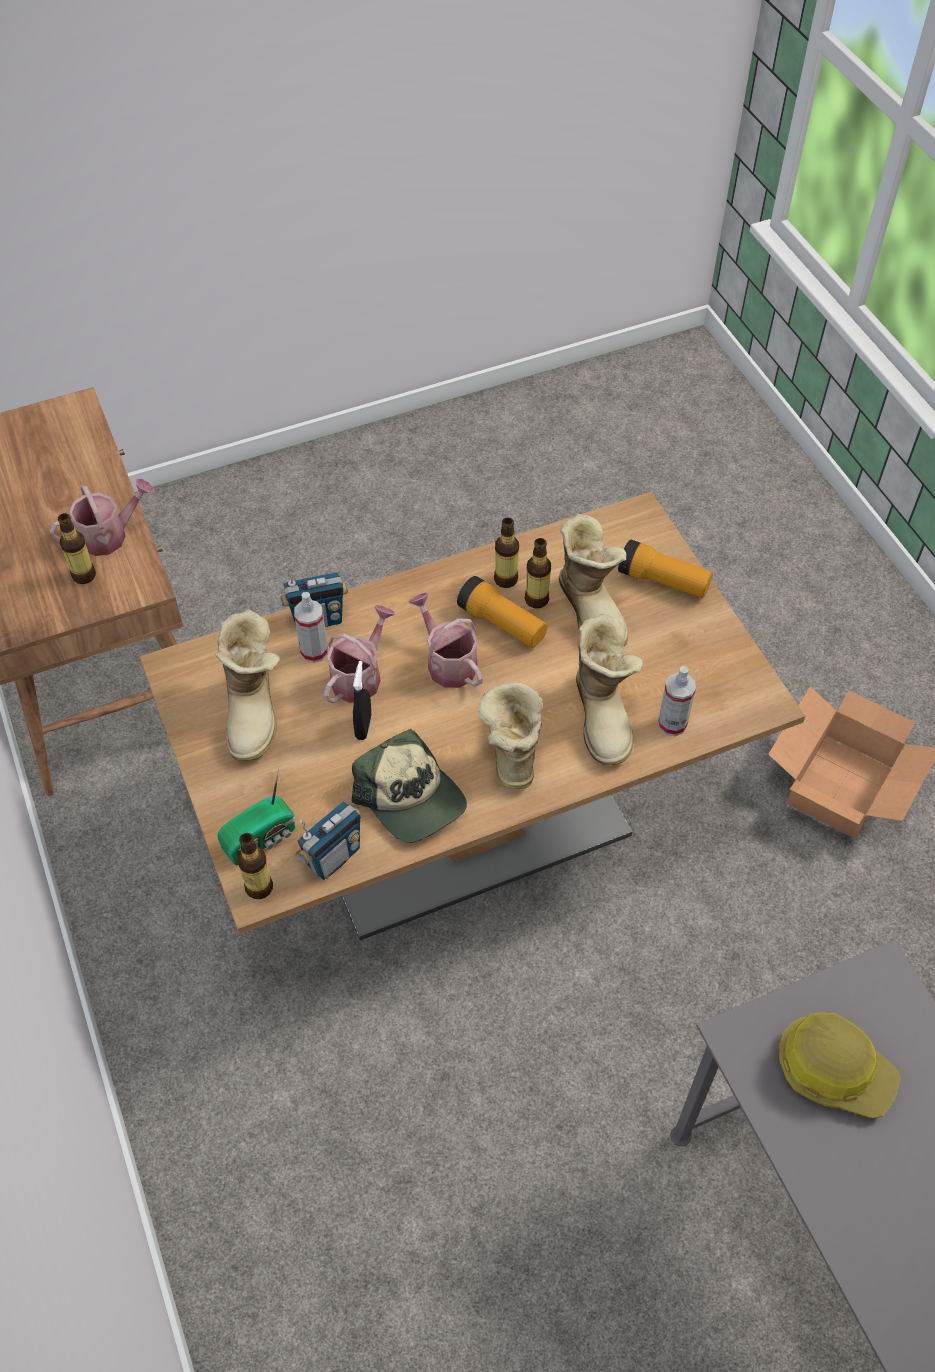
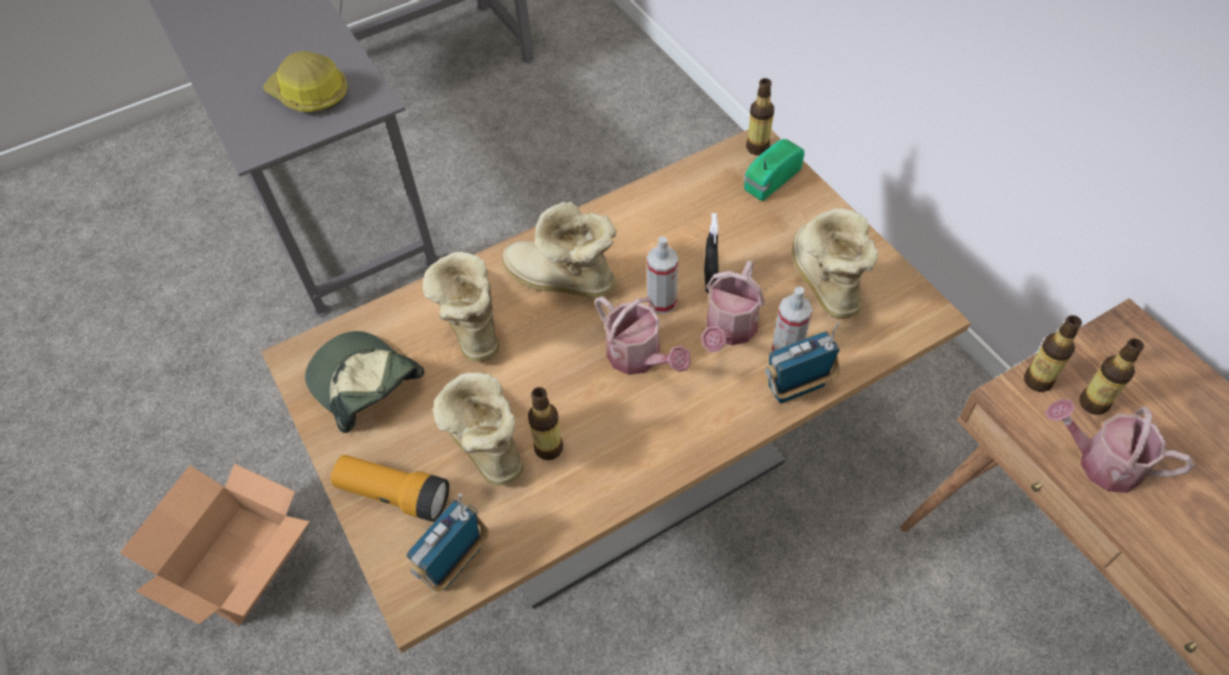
camera: 175 degrees right, 0 degrees up
(109, 535) = (1100, 462): watering can -> watering can turned 60 degrees clockwise
(333, 857) = (704, 175): radio -> radio (455, 563)
(411, 798) = (648, 226): cap -> cap (364, 384)
(502, 624) = (586, 411): flashlight -> none
(505, 579) = (589, 471): bottle -> bottle (1038, 381)
(511, 747) = (561, 281): boot -> boot turned 120 degrees clockwise
(672, 724) = (400, 324): spray bottle -> spray bottle (662, 302)

